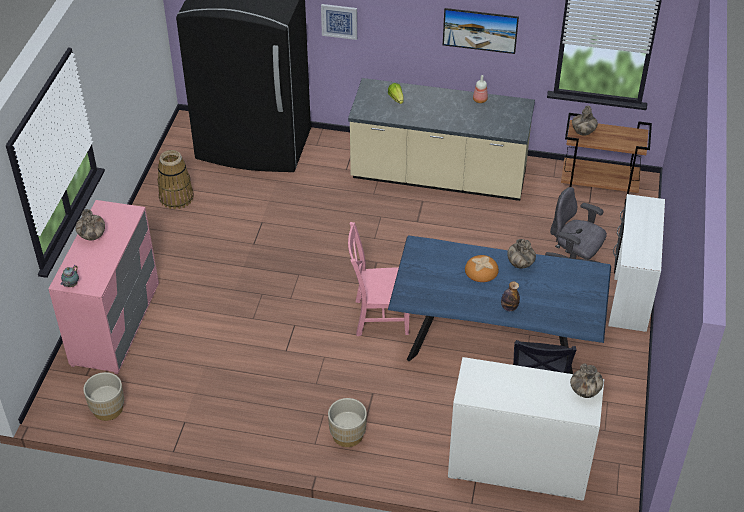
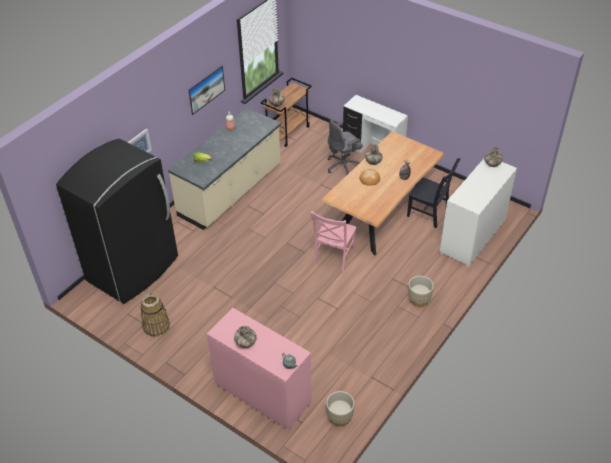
camera: 65 degrees left, 0 degrees up
(495, 343) = (381, 215): blue dining table -> brown dining table

